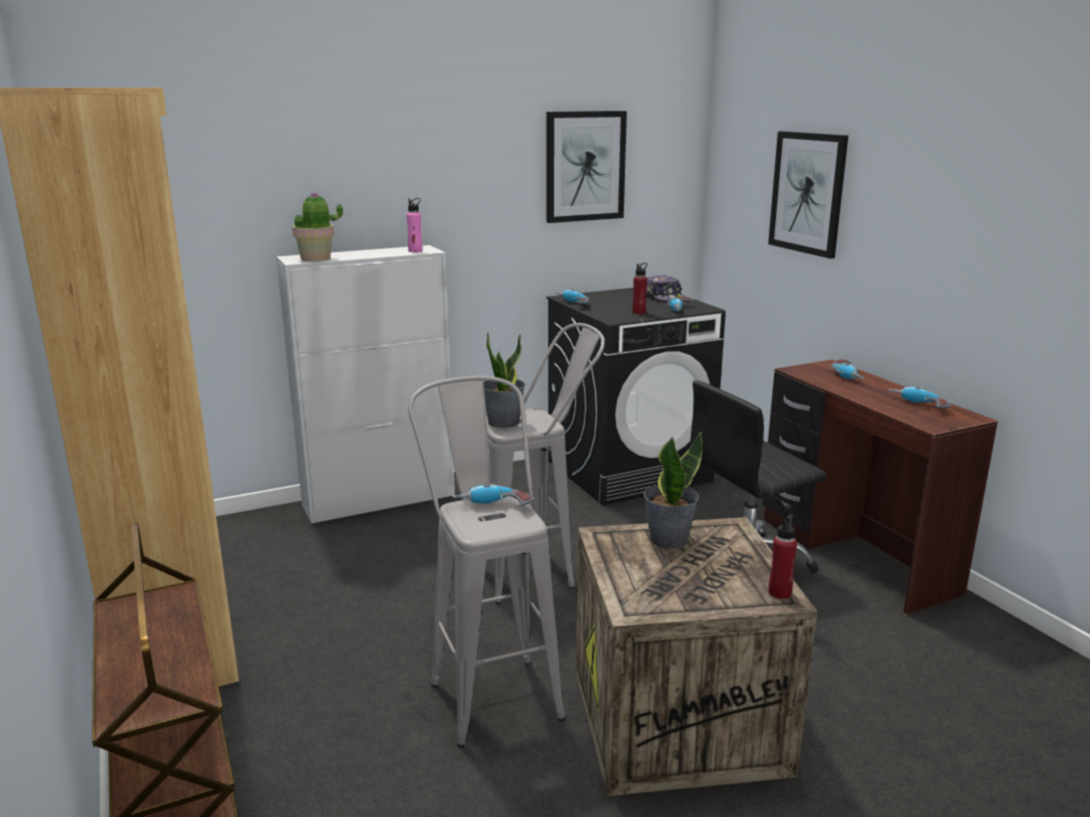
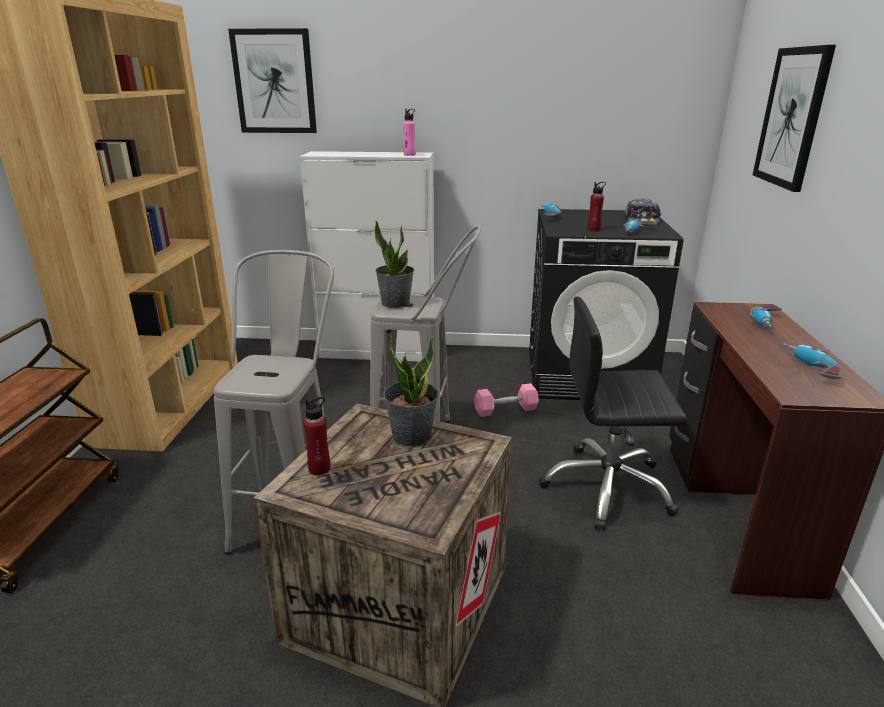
camera: 30 degrees right, 5 degrees up
(316, 258) = (329, 154): potted plant -> none
(493, 506) = (278, 366): power drill -> none
(585, 166) = (590, 89): picture -> picture (274, 82)
(586, 524) = (505, 410): none -> pink dumbbell
(780, 593) = (434, 521): red bottle -> red bottle (319, 469)

